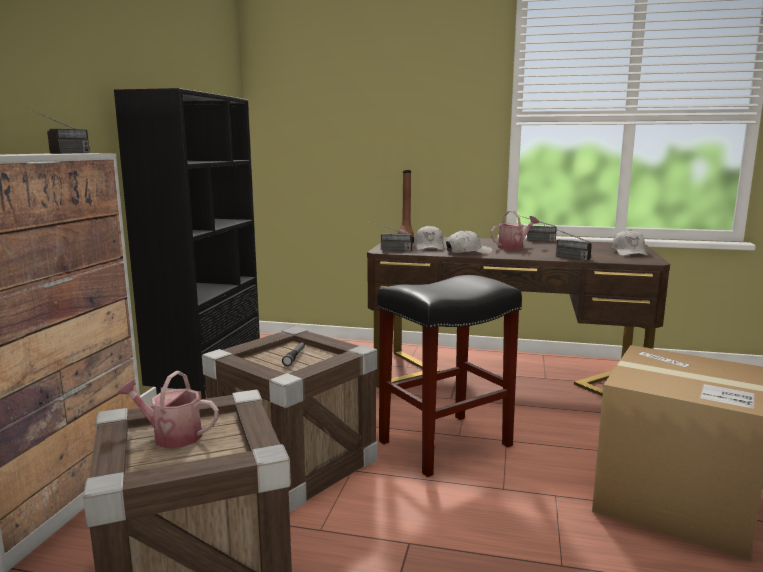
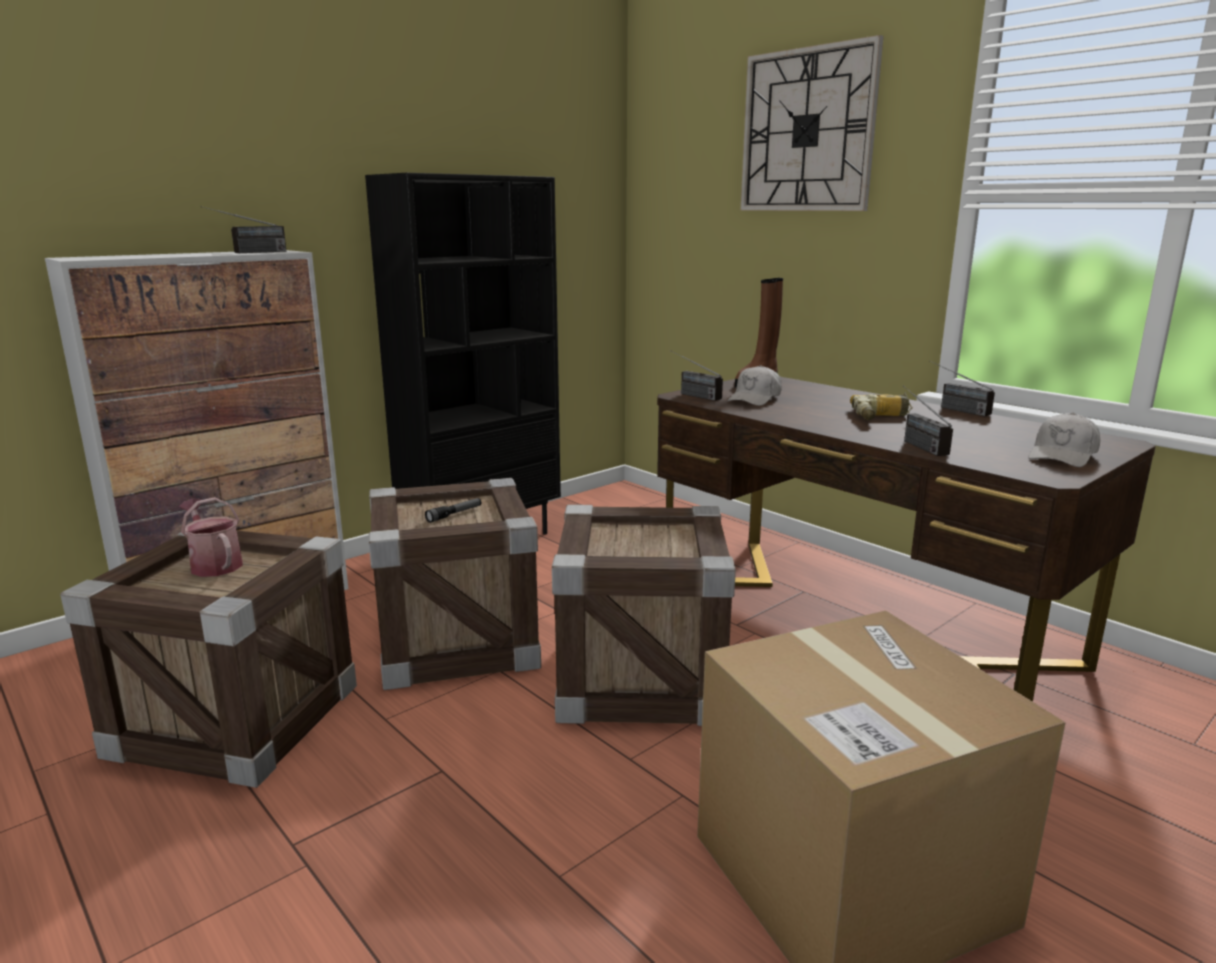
camera: 35 degrees right, 5 degrees up
(402, 77) = (807, 131): none -> wall clock
(444, 444) = (640, 679): black stool -> crate
(468, 252) = (787, 414): white cap -> none
(513, 247) = (882, 415): watering can -> power drill

